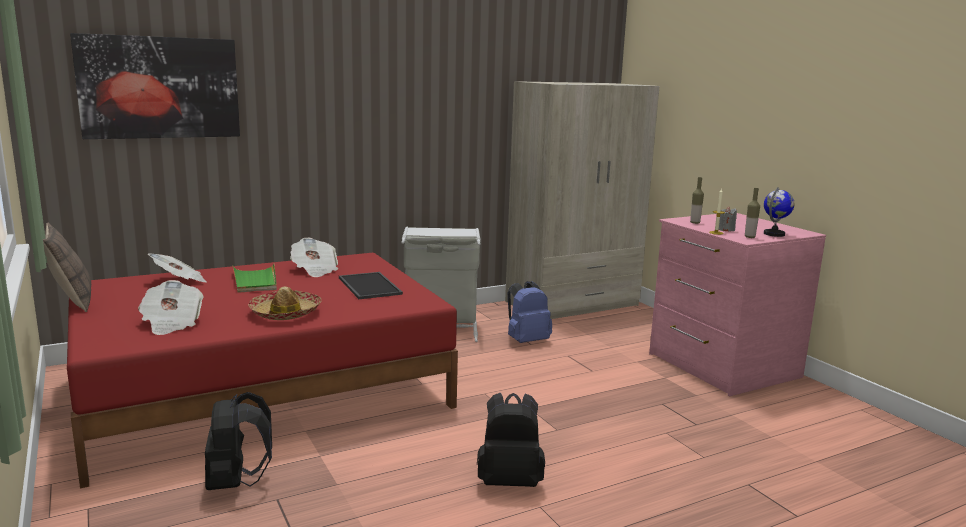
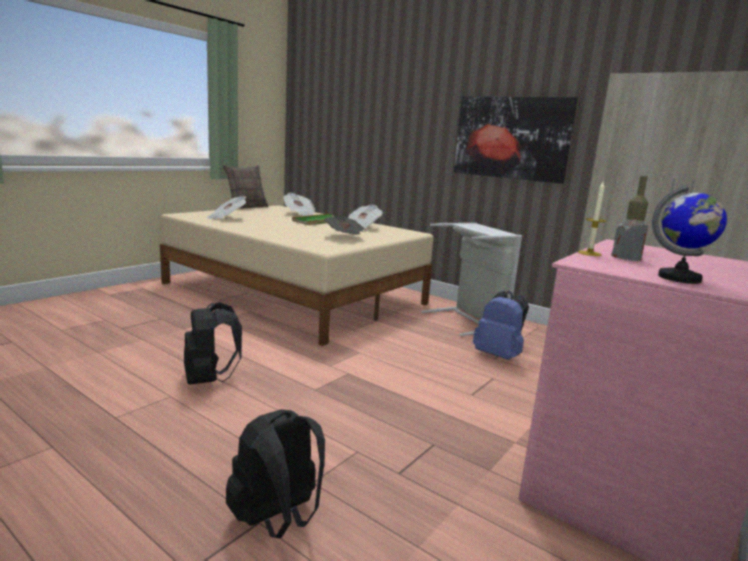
camera: 65 degrees right, 0 degrees up
(160, 87) = (343, 96): picture -> picture (511, 138)
(236, 482) = (177, 307): black backpack -> black backpack (277, 520)
(262, 391) = (294, 293): red bed -> beige bed
(285, 313) = (264, 229): hat -> none
(368, 286) = (345, 237): tray -> newspaper
(749, 237) = (609, 265): bottle -> none

